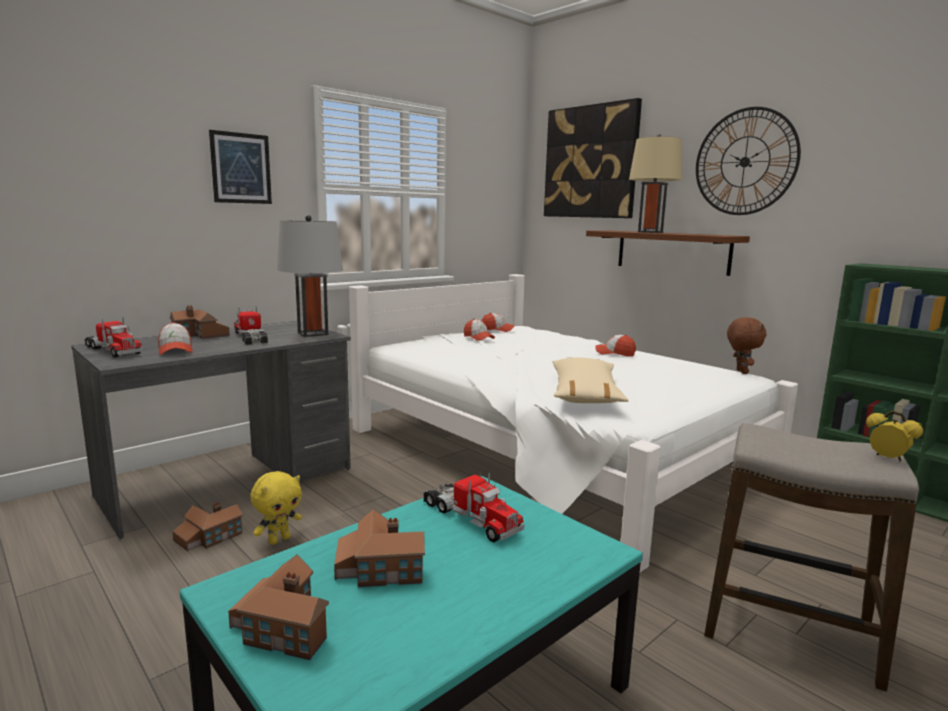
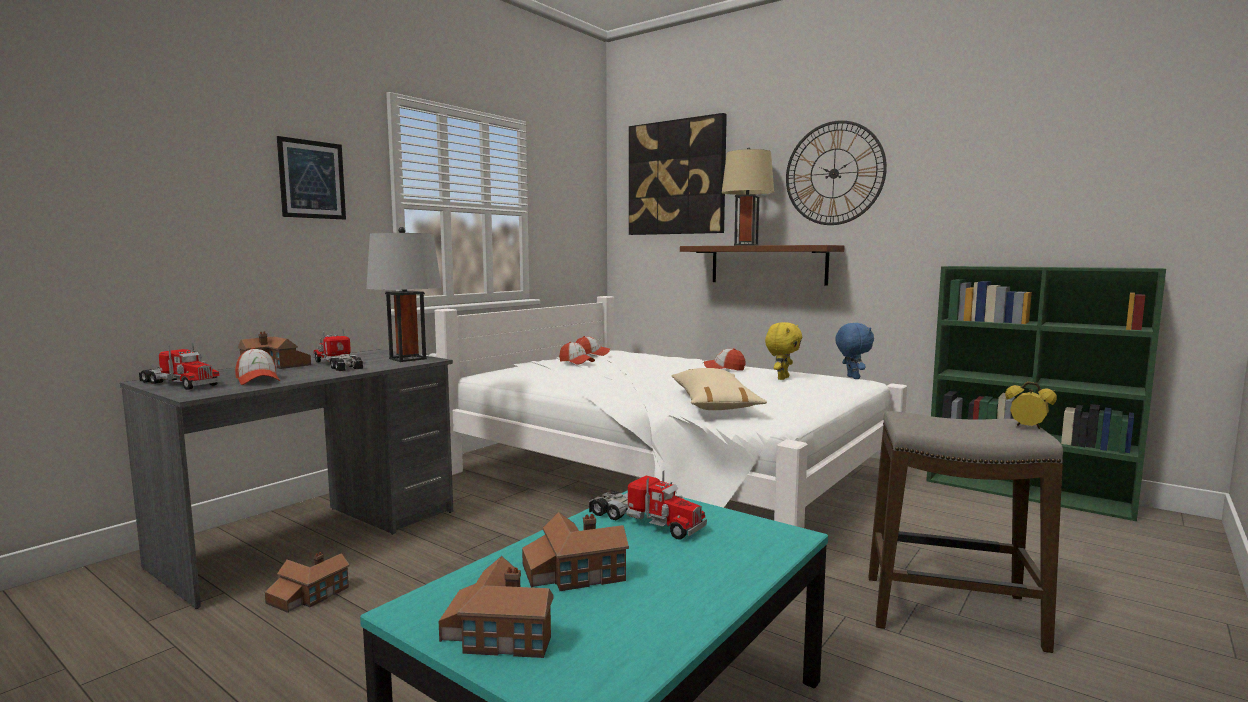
camera: 10 degrees left, 5 degrees down
(279, 539) = (395, 589): yellow plush toy -> yellow plush toy (782, 378)
(740, 372) = (852, 378): brown plush toy -> blue plush toy

